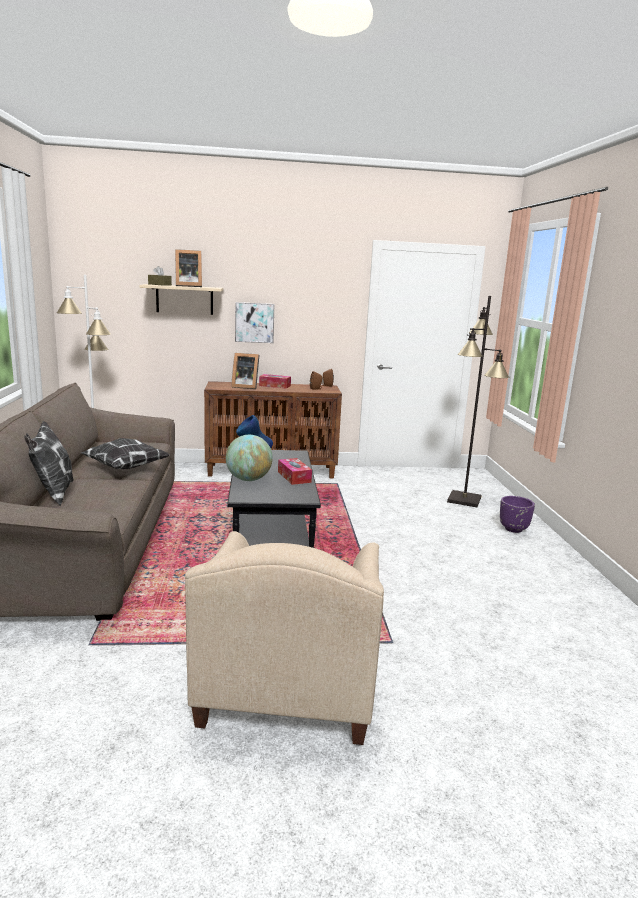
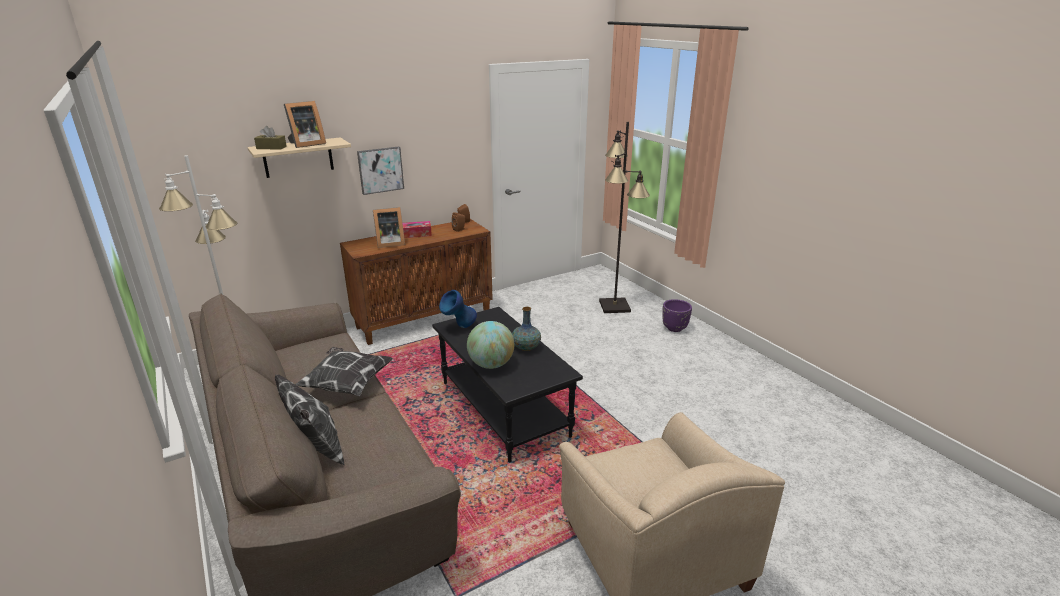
camera: 25 degrees left, 10 degrees up
(294, 477) = (526, 347): tissue box -> vase

